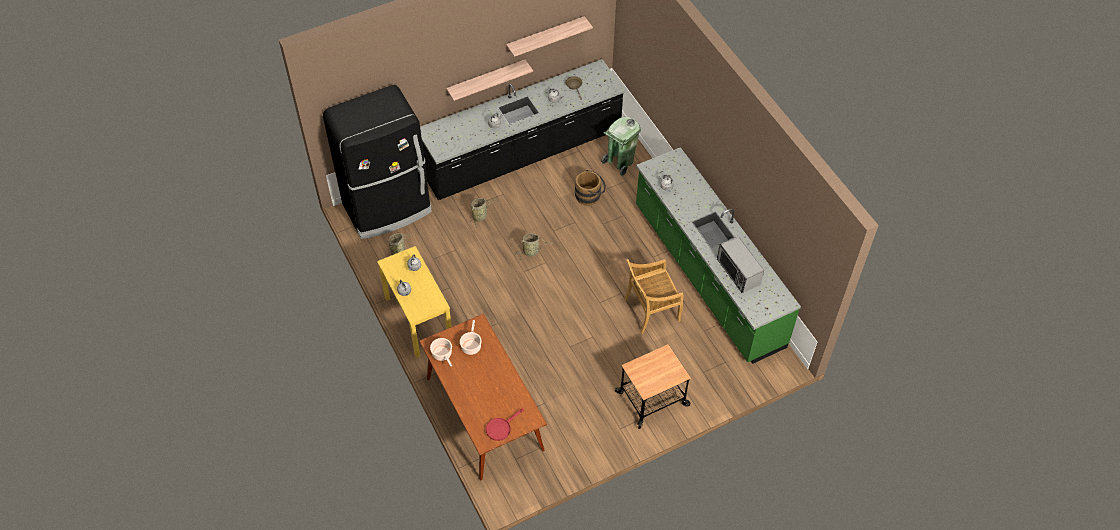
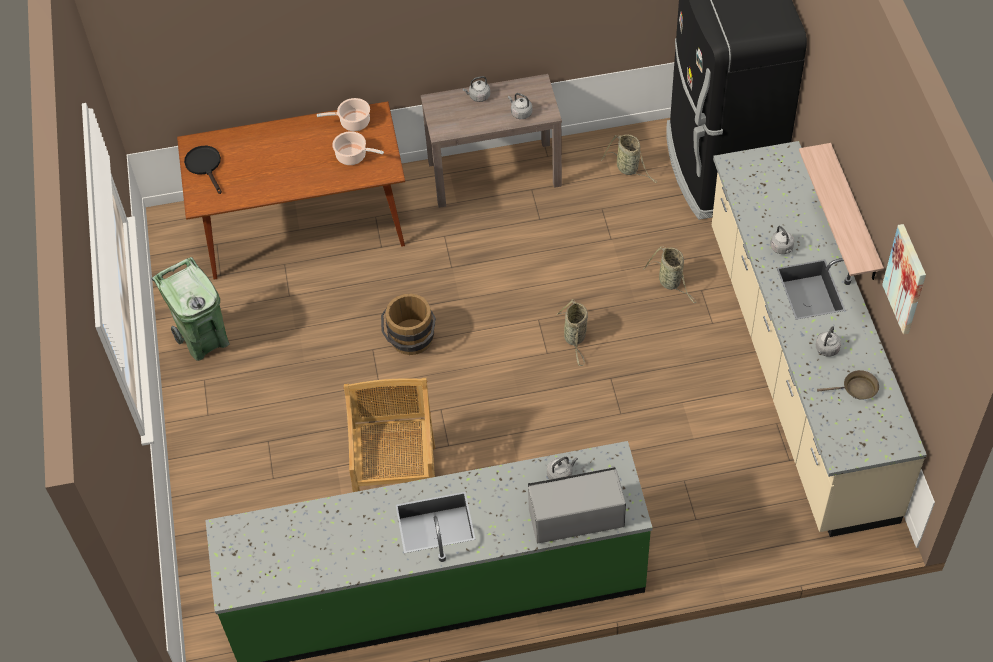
camera: 110 degrees right, 0 degrees up
(418, 319) = (495, 173): yellow console table -> brown console table
(501, 427) = (205, 166): red frying pan -> black frying pan
(523, 155) = (797, 370): black counter -> beige counter
(545, 36) = (906, 279): shelf -> picture
(590, 195) = (674, 451): brown bucket -> brown bucket (411, 341)
(619, 162) = (744, 520): green trash can -> green trash can (204, 341)
(652, 399) = (233, 435): cart -> none
(738, 272) = (326, 532): microwave -> microwave (575, 517)

